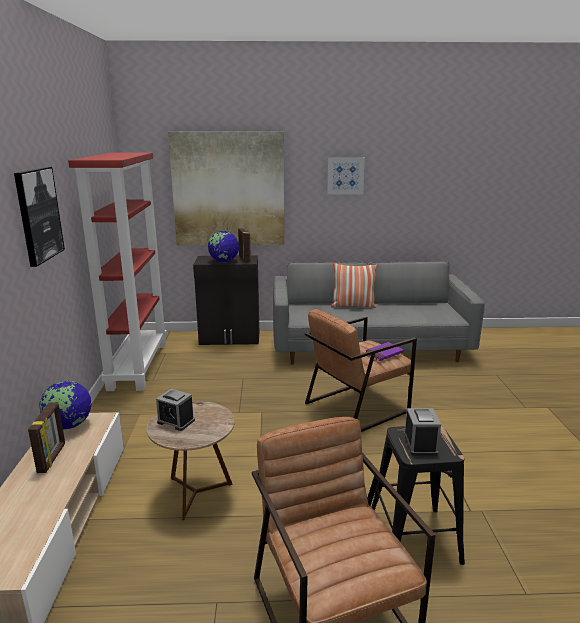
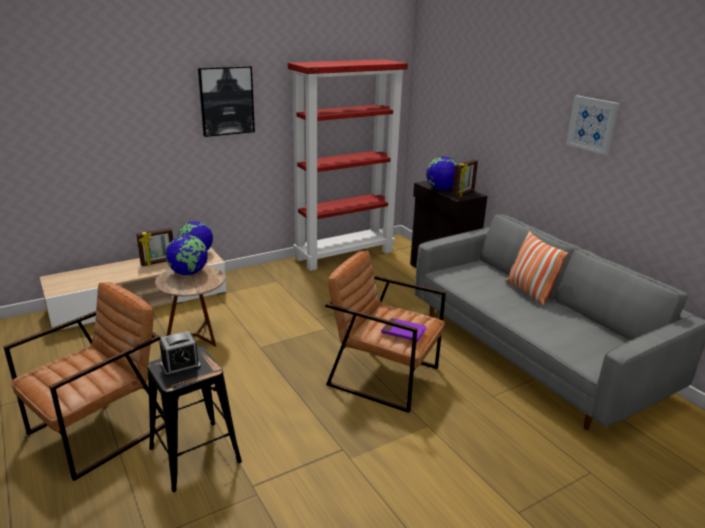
camera: 60 degrees right, 5 degrees up
(176, 421) = (188, 273): alarm clock -> globe
(228, 189) = (479, 114): picture -> none

